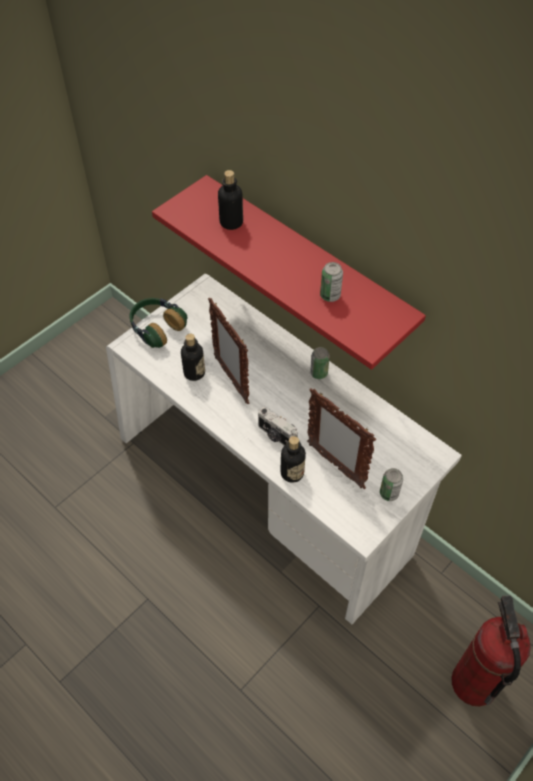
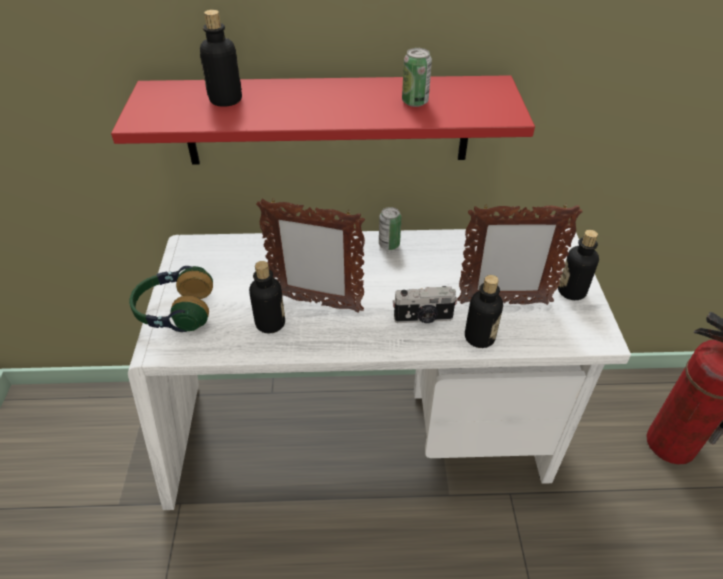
camera: 45 degrees left, 10 degrees down
(389, 493) = (571, 291): can -> bottle

